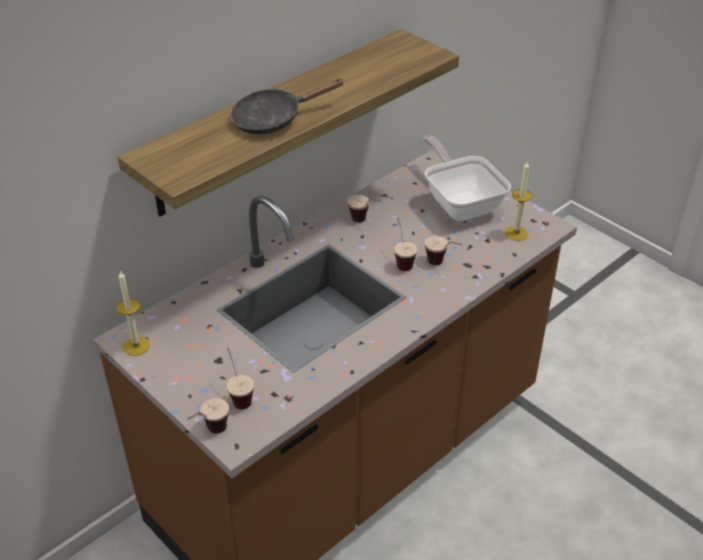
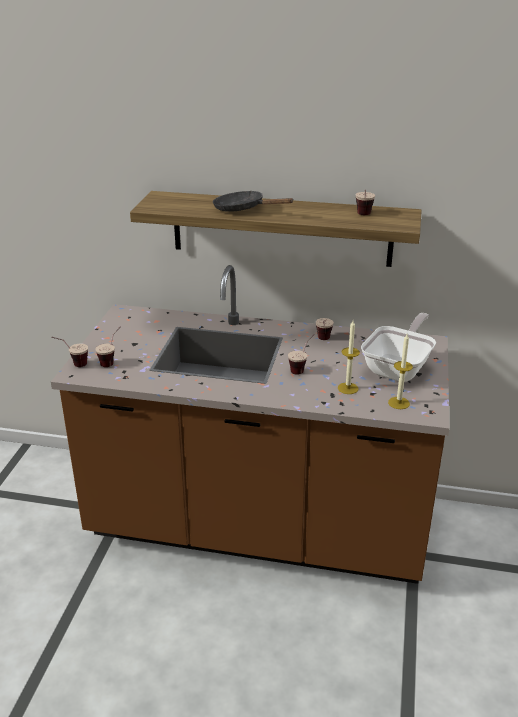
camera: 55 degrees right, 10 degrees down
(136, 346) = (120, 317): candle -> candle (348, 388)
(442, 265) = (318, 385): cup -> cup (363, 216)

